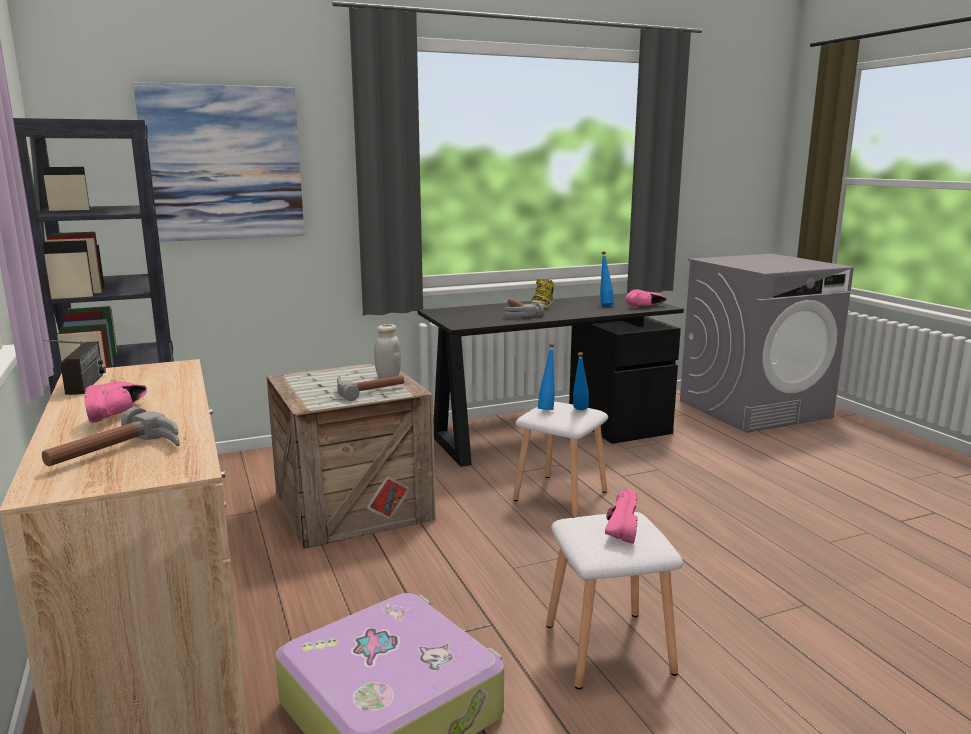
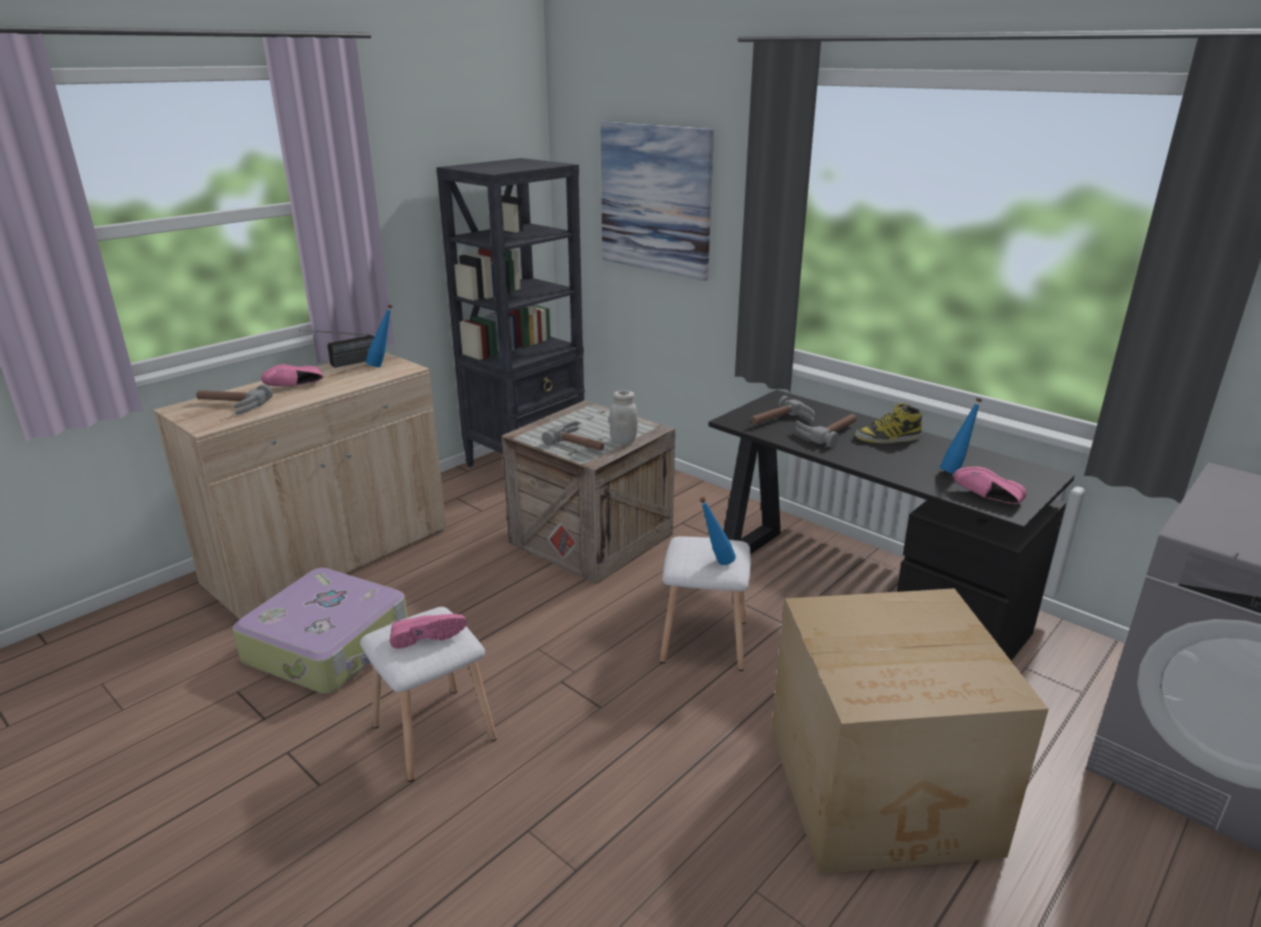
camera: 65 degrees right, 10 degrees up
(481, 317) = (781, 422): none -> hammer
(547, 408) = (703, 543): blue bottle -> blue bottle (383, 366)
(750, 483) = (883, 792): none -> cardboard box

